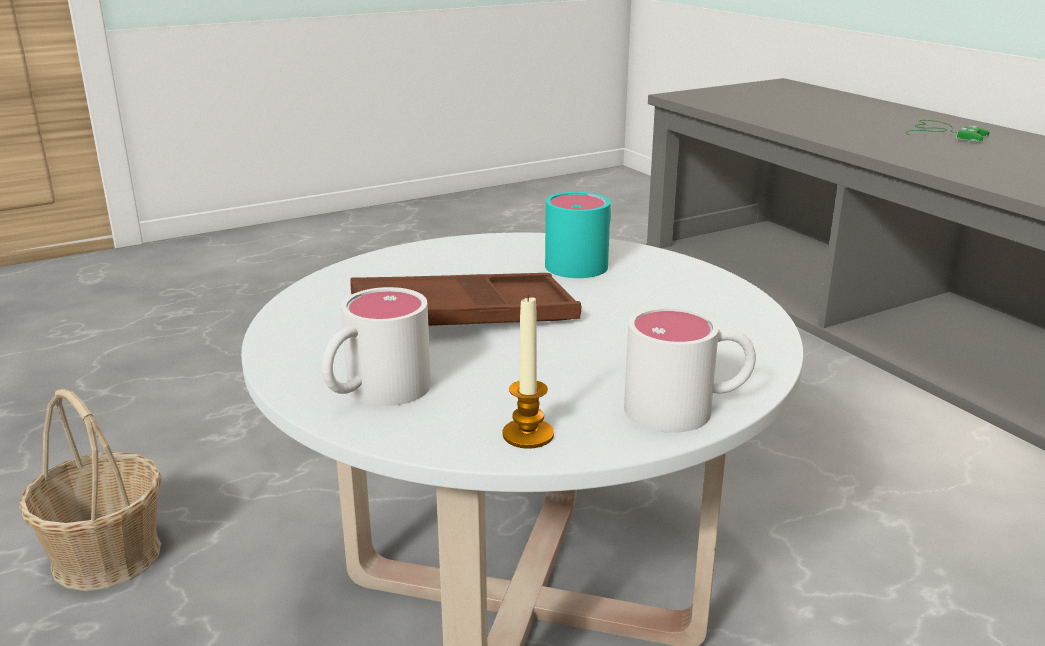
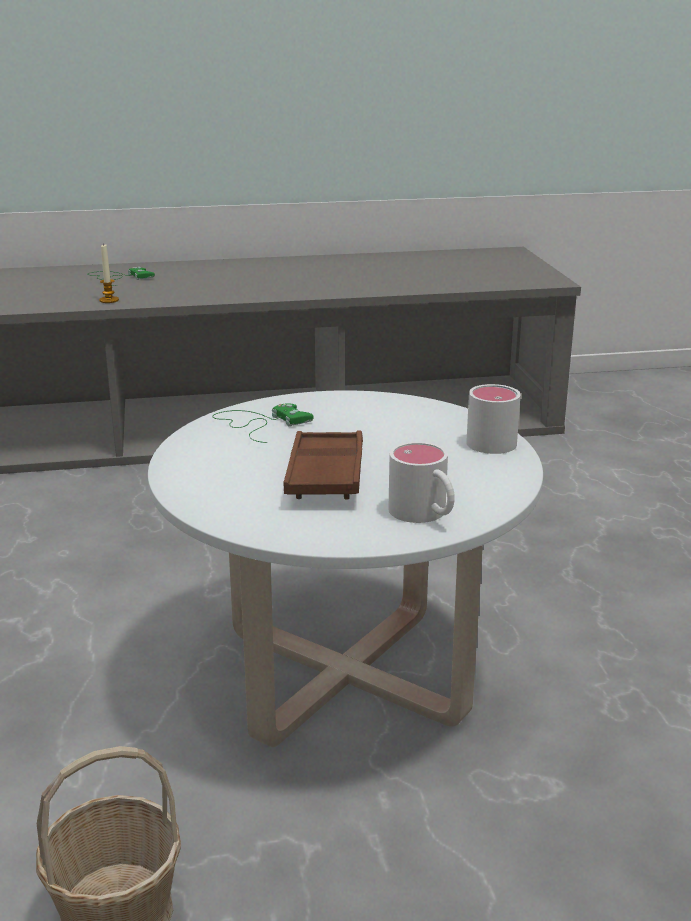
camera: 70 degrees left, 0 degrees up
(528, 435) = (501, 480): candle -> candle (109, 300)
(584, 262) = (260, 424): turquoise mug -> green game controller

